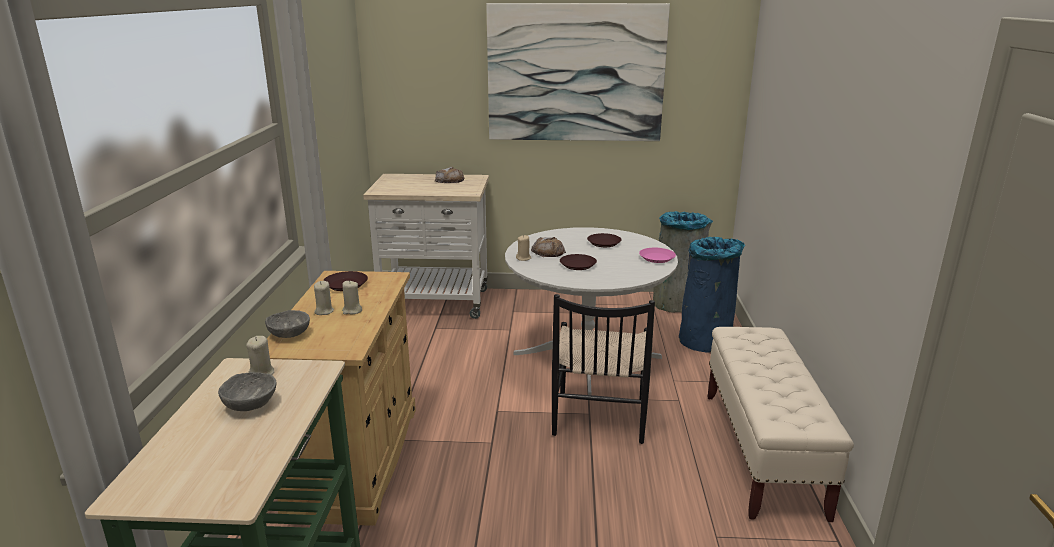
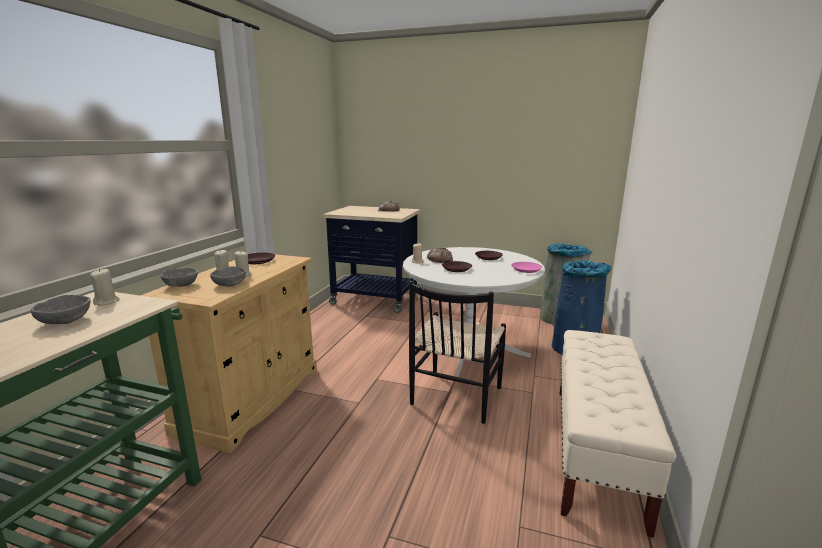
camera: 15 degrees right, 5 degrees down
(351, 326) = (230, 285): none -> grey bowl
(435, 303) = (375, 300): white cart -> blue cart
(575, 73) = (486, 133): picture -> none

